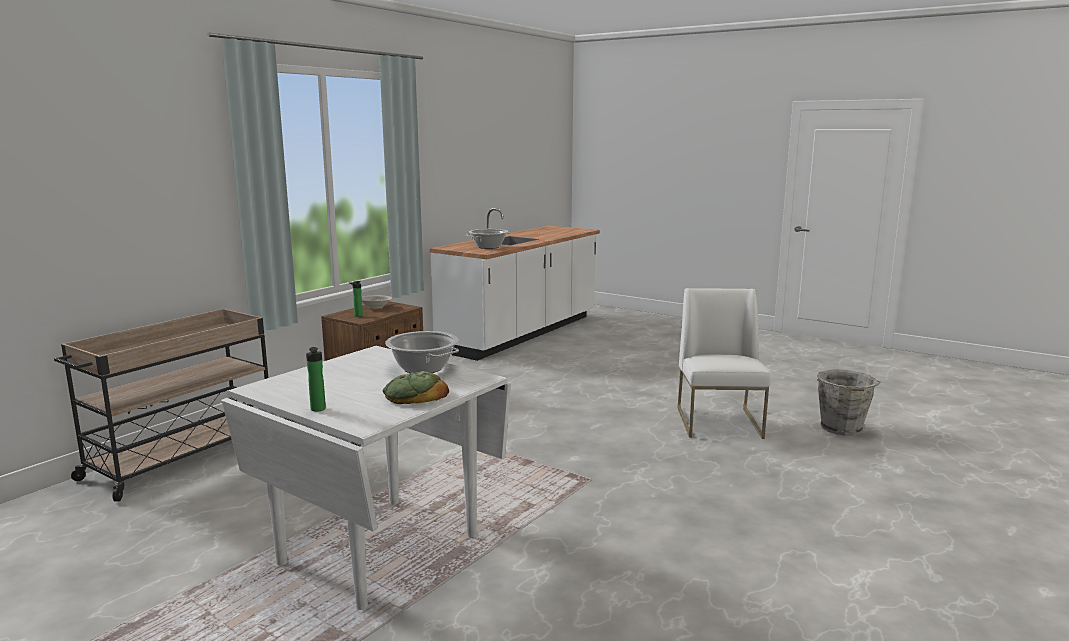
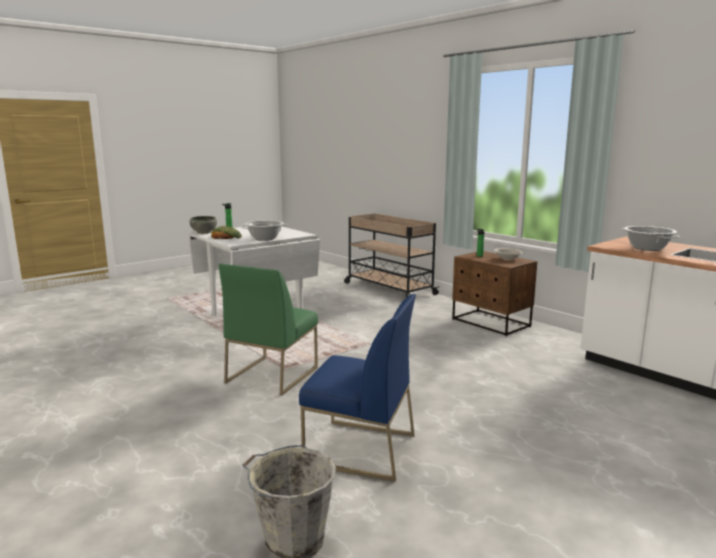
camera: 105 degrees right, 0 degrees up
(361, 423) = (203, 232): none -> grey bowl
(611, 484) = (272, 374): none -> green chair
(719, 423) = (359, 449): white chair -> blue chair

